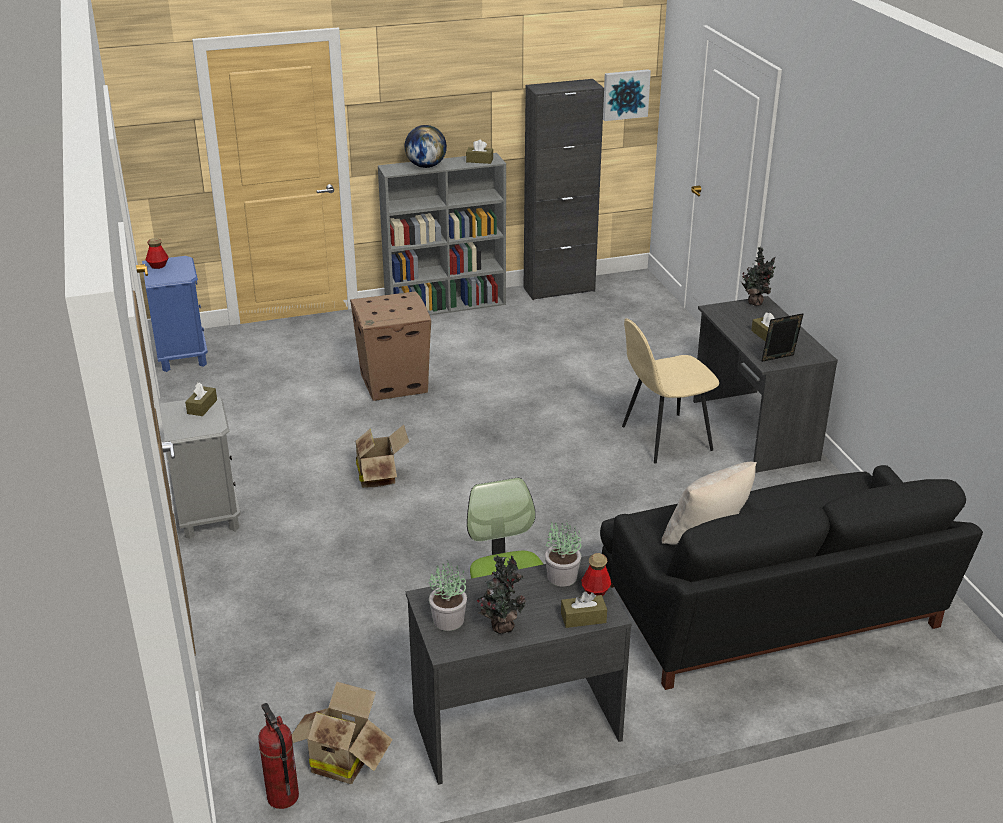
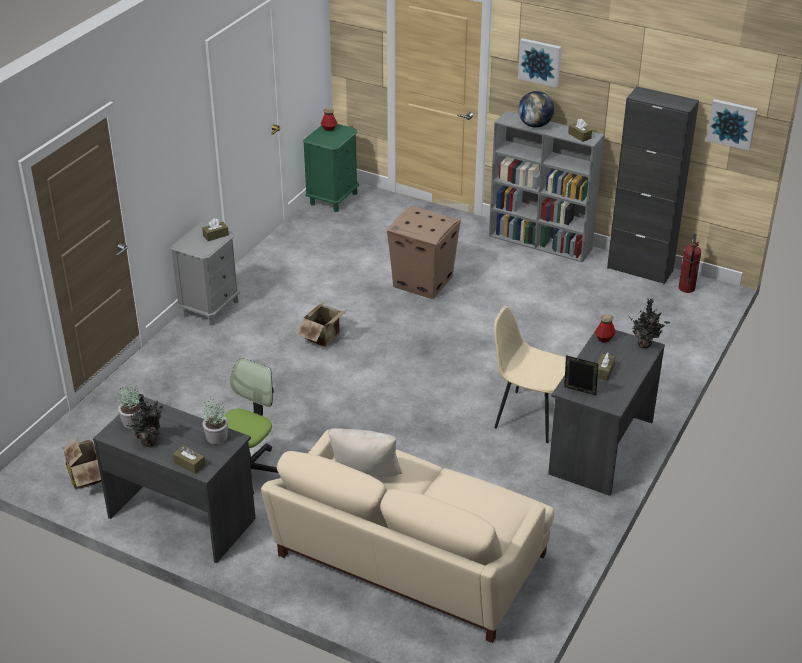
camera: 45 degrees right, 5 degrees up
(181, 356) = (333, 198): blue nightstand -> green nightstand
(282, 797) = (43, 474): fire extinguisher -> fire extinguisher (686, 288)
(409, 92) = (540, 61): none -> picture
(595, 592) = (218, 456): bottle -> bottle (604, 338)
(772, 610) = (408, 559): black sofa -> beige sofa

